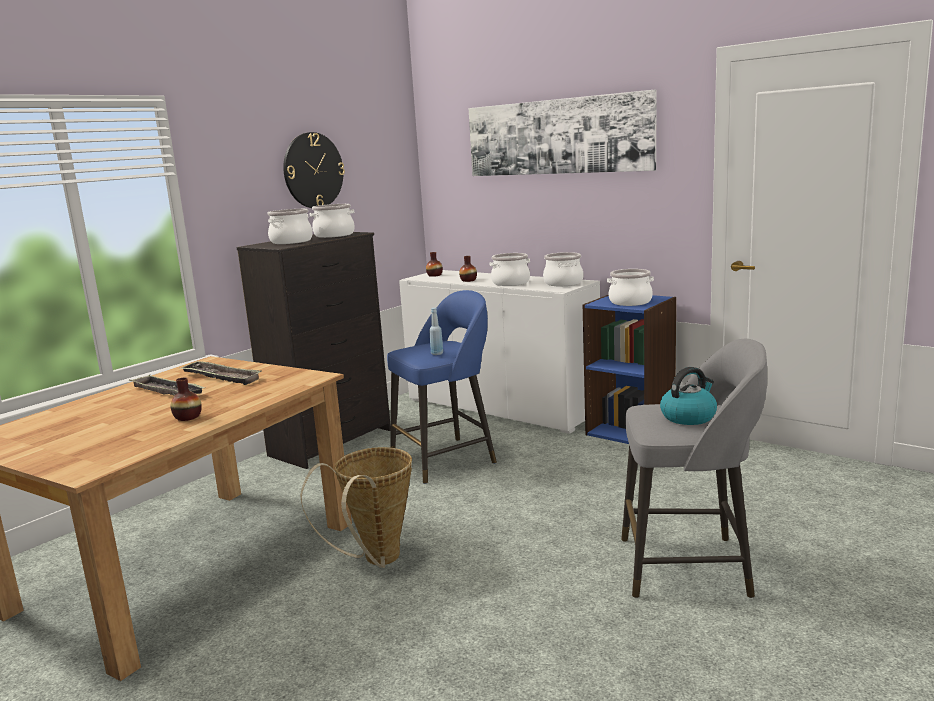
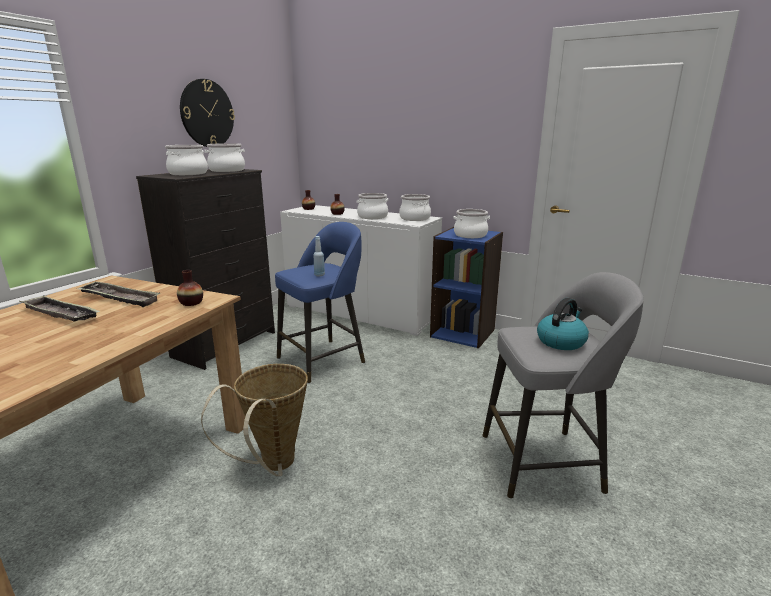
camera: 10 degrees left, 5 degrees up
(188, 417) = (77, 346): vase -> vase (191, 303)
(557, 136) = (412, 99): picture -> none

